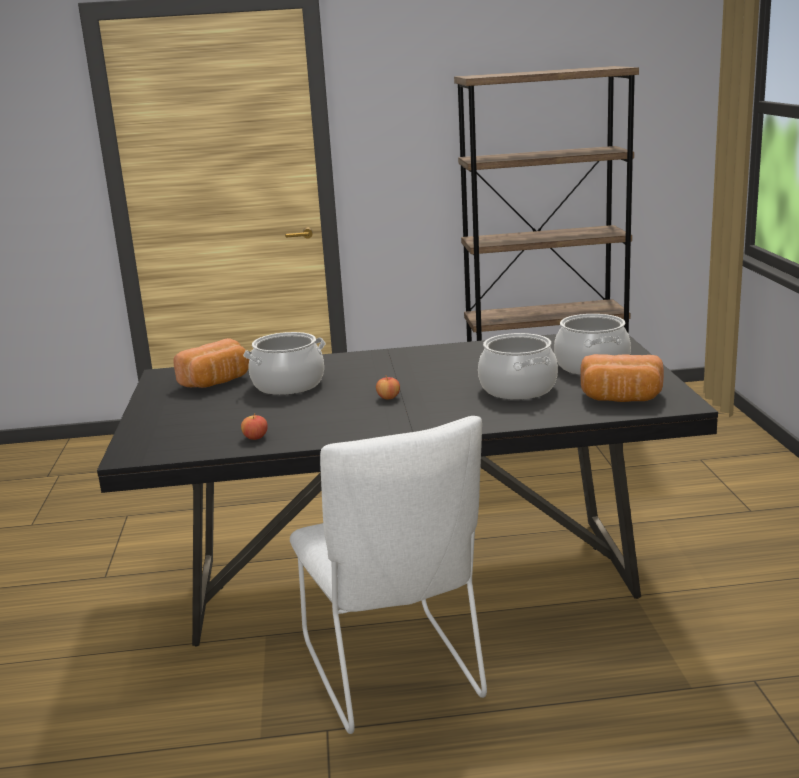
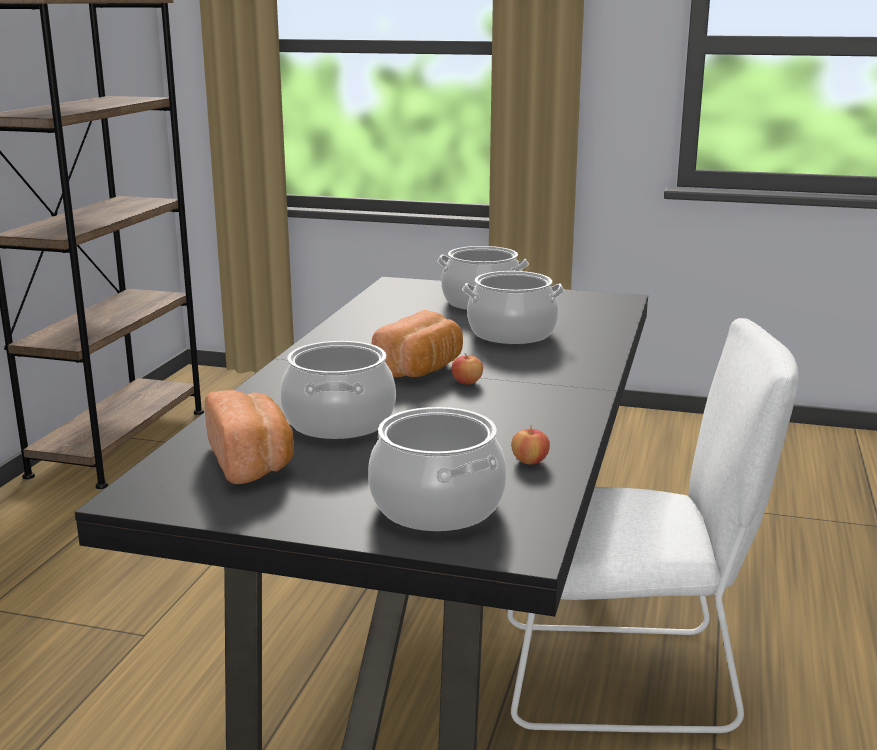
camera: 70 degrees left, 0 degrees up
(177, 428) = (436, 506): none -> cooking pot
(621, 399) = (586, 310): bread -> bread (422, 369)

